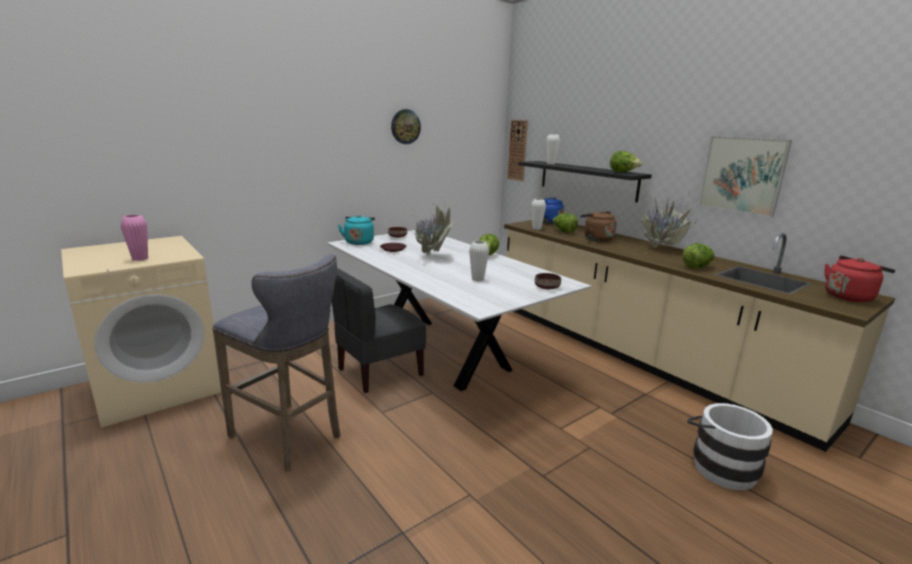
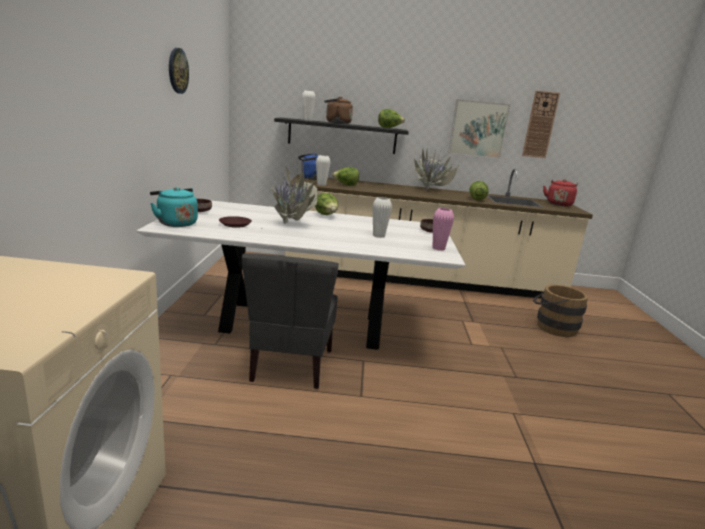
camera: 50 degrees left, 0 degrees up
(140, 259) = (58, 300): pink vase -> pink vase (438, 248)
(290, 437) = (337, 464): grey stool -> none
(517, 150) = (251, 105): wall clock -> wall clock (540, 125)
(596, 239) = (380, 188): brown kettle -> brown kettle (336, 123)
(720, 465) = (552, 327): white bucket -> brown bucket

